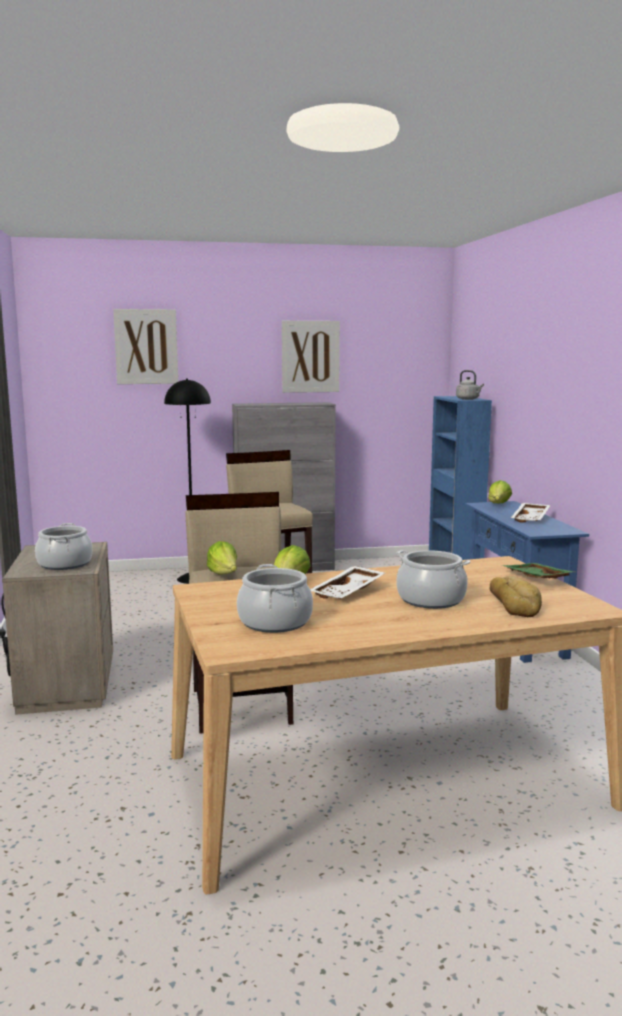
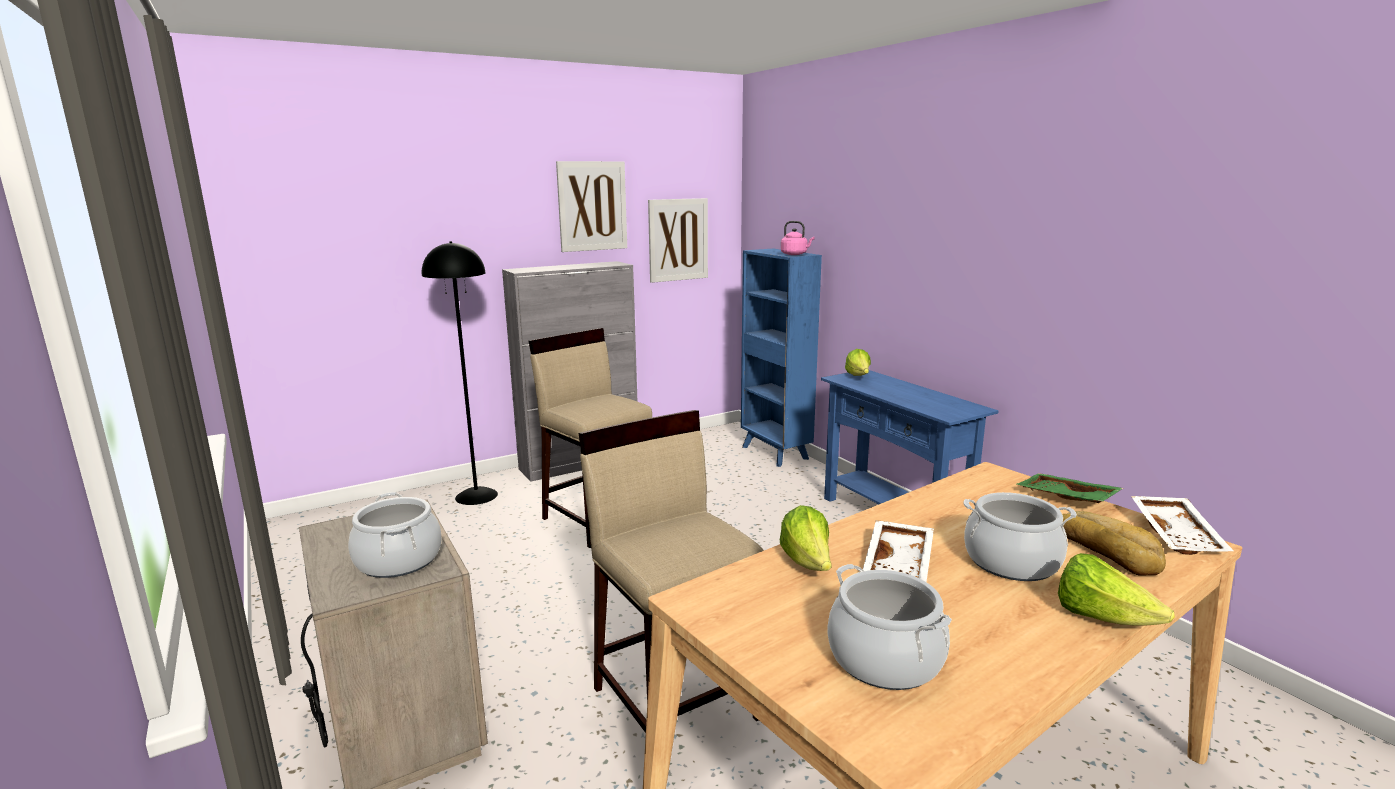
camera: 20 degrees left, 5 degrees up
(146, 346) = (380, 198): picture -> picture (678, 240)
(224, 575) = (662, 544): lettuce -> lettuce (1101, 618)
(468, 399) = (795, 254): grey kettle -> pink kettle
(531, 518) = (917, 394): white tray -> white tray (1178, 535)

